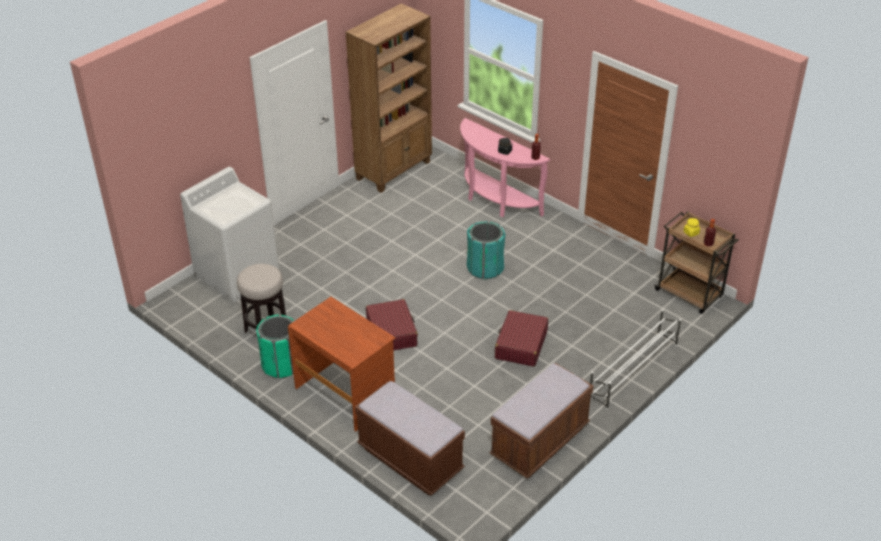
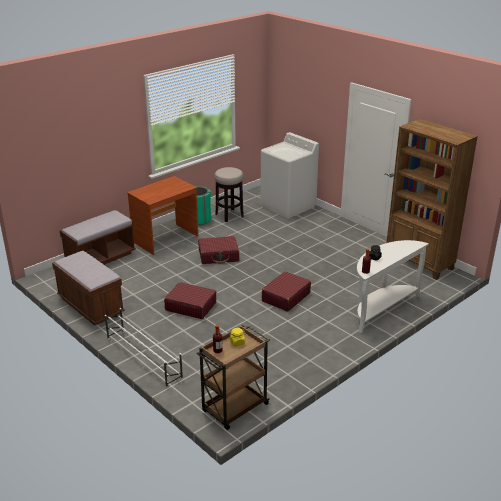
camera: 95 degrees right, 10 degrees down
(485, 268) = (285, 297): turquoise trash can -> red suitcase
(495, 201) = (381, 309): pink console table -> white console table

